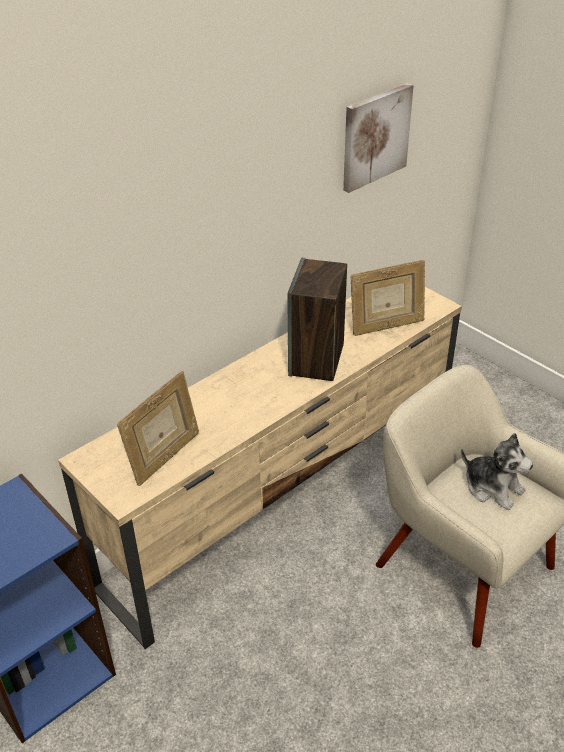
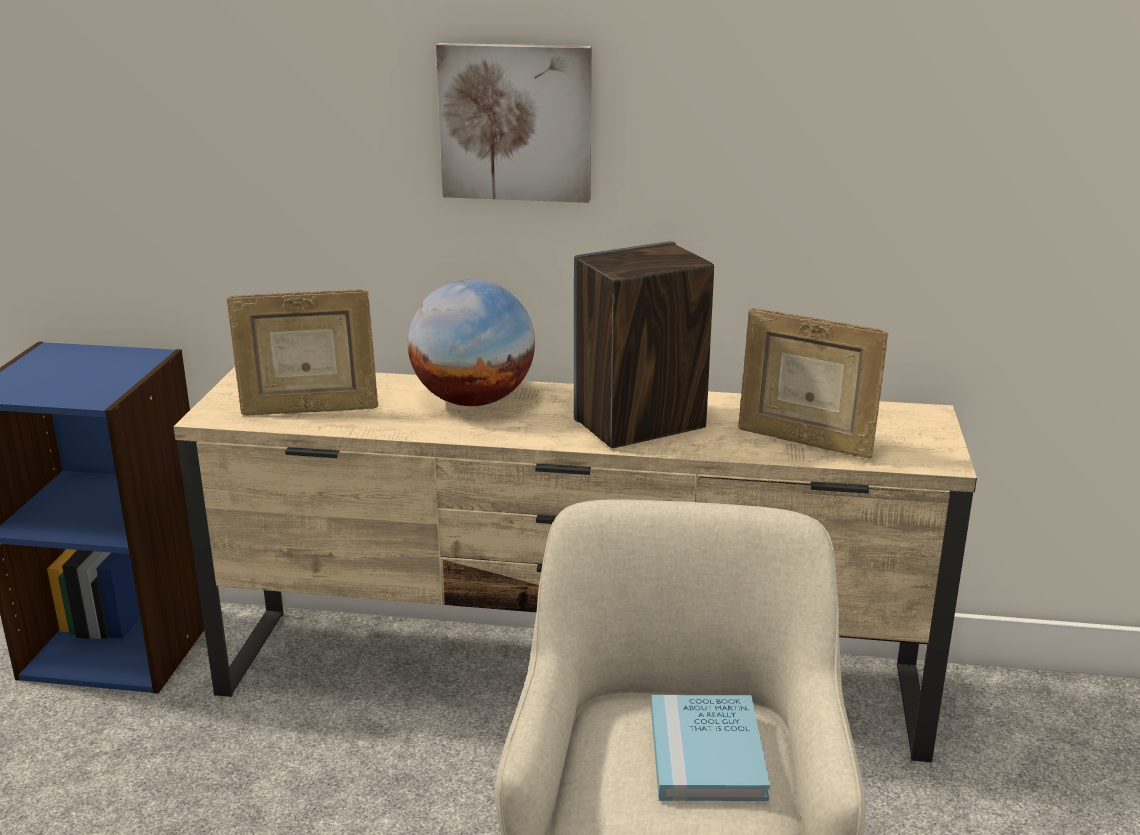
camera: 50 degrees right, 15 degrees down
(225, 396) = (473, 400): none -> globe
(375, 136) = (911, 104): picture -> picture (516, 122)
(493, 488) = (706, 753): plush toy -> blue book

